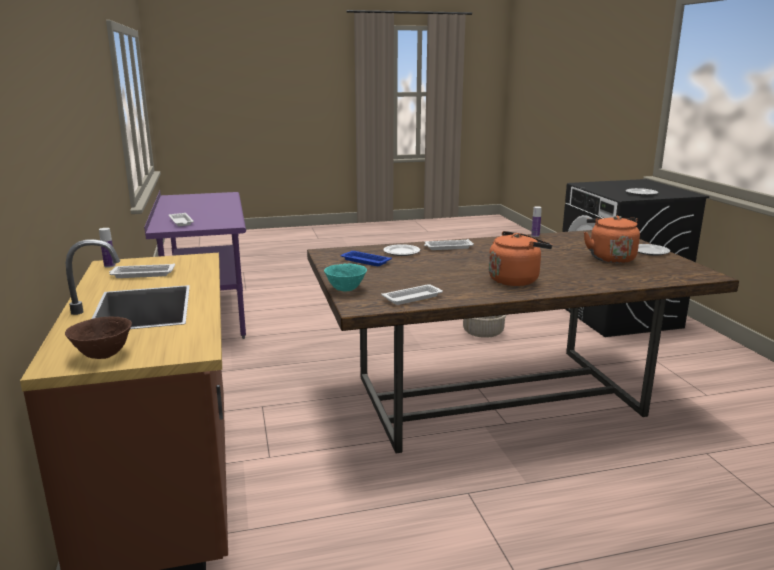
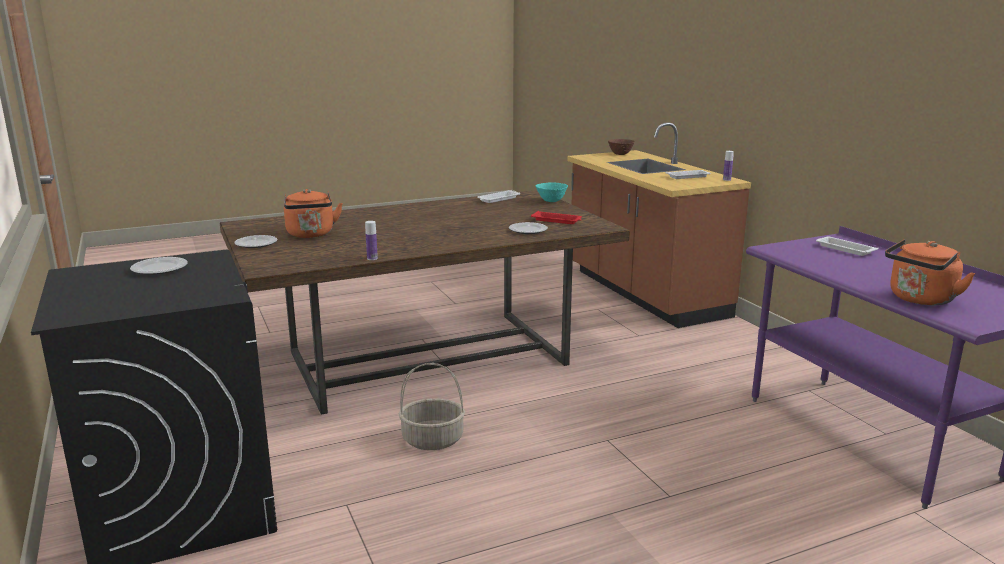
camera: 170 degrees right, 0 degrees up
(364, 261) = (557, 220): blue tray -> red tray
(447, 247) = (481, 238): white tray -> none
(515, 280) = (418, 213): orange kettle -> orange kettle (920, 300)

